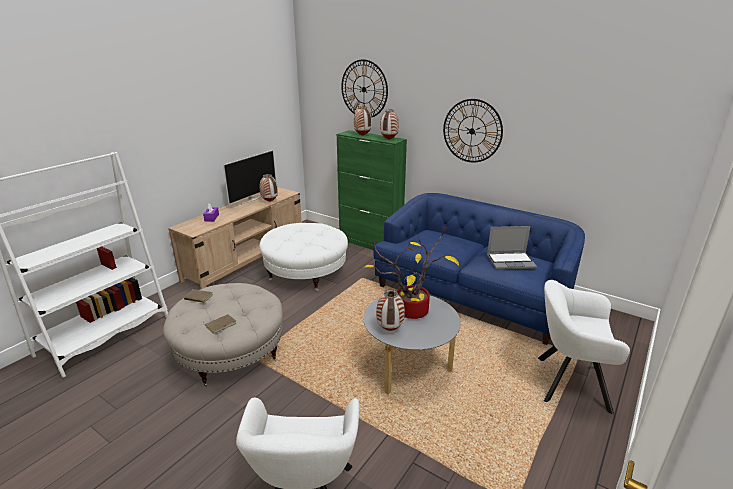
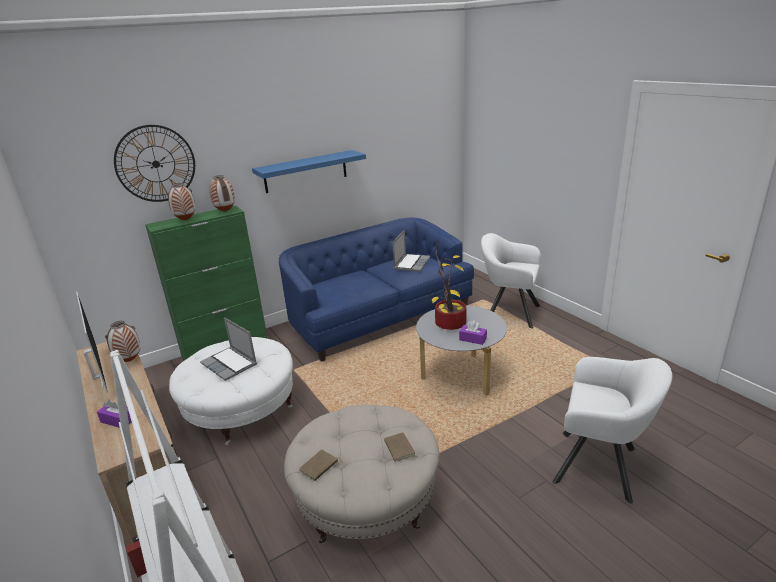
camera: 65 degrees left, 0 degrees up
(300, 236) = (230, 364): none -> laptop
(389, 329) = (472, 339): vase -> purple tissue box
(472, 131) = (305, 171): wall clock -> blue shelf
(566, 382) = (508, 313): white armchair -> white armchair turned 75 degrees clockwise

